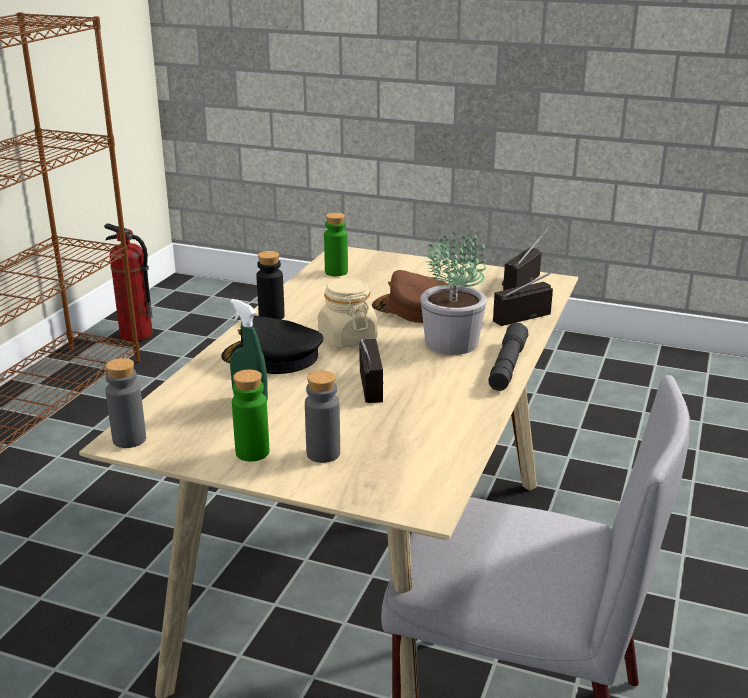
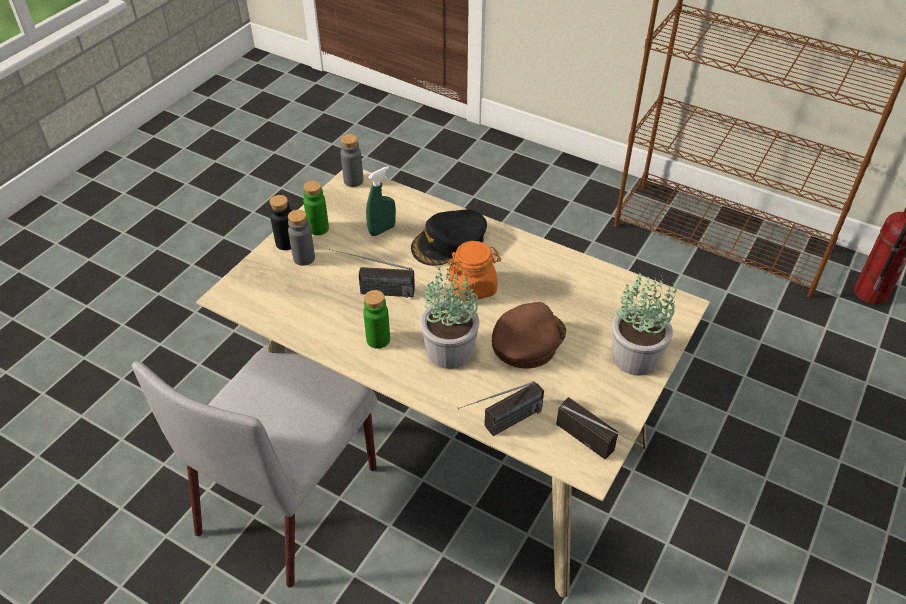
camera: 100 degrees right, 20 degrees up
(271, 316) = (525, 247): black bottle -> black bottle (286, 243)
(272, 357) = (449, 244): black cap -> black cap turned 150 degrees counterclockwise
(336, 272) = (626, 296): green bottle -> green bottle (378, 339)
(347, 338) = (473, 287): beige jar -> orange jar
(415, 267) = (636, 356): none -> potted plant
(507, 366) = (396, 378): grey flashlight -> none
(534, 314) = (501, 426): radio -> radio turned 75 degrees clockwise

